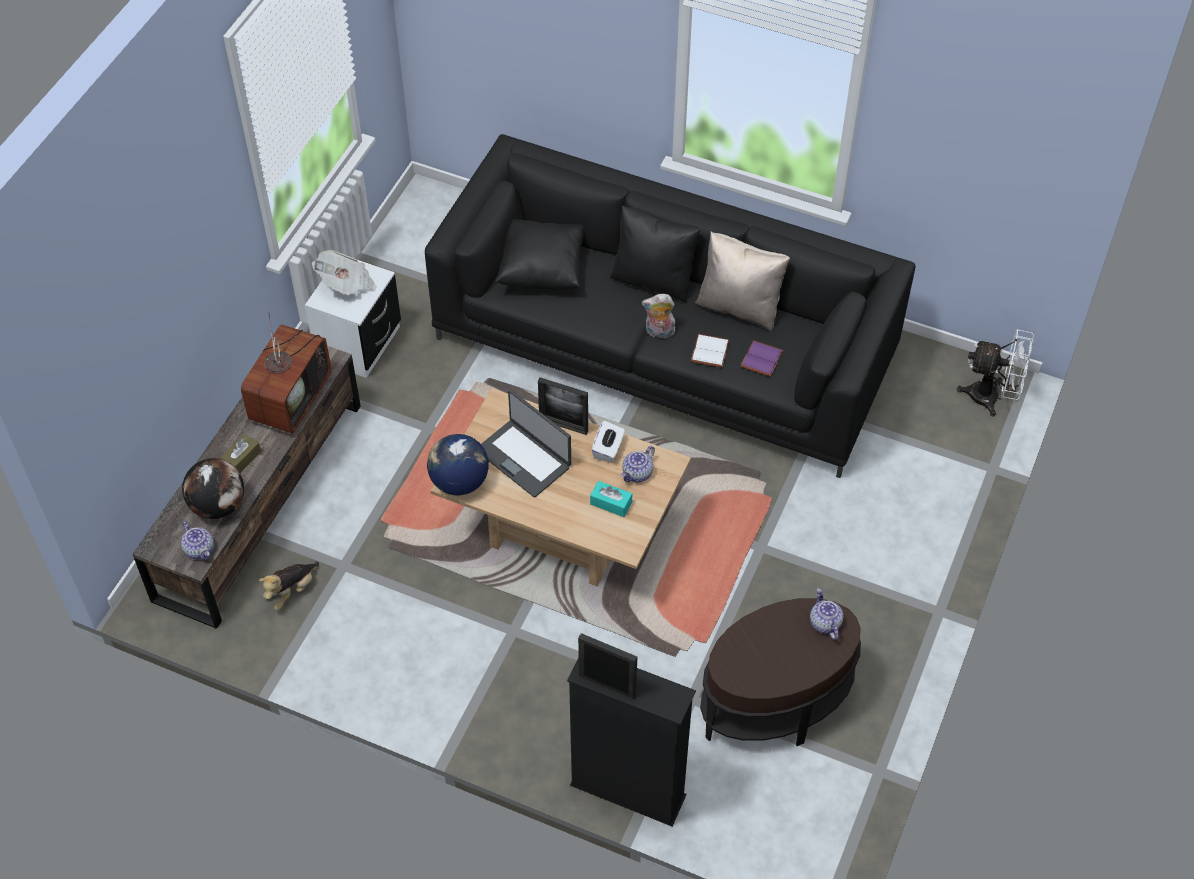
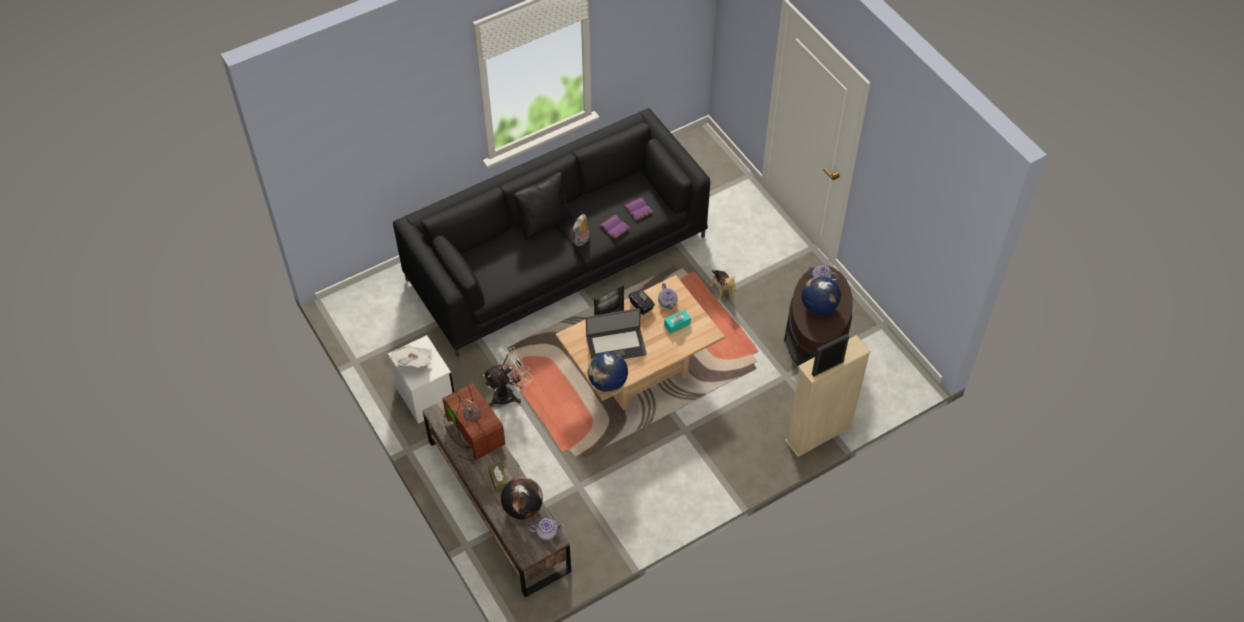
camera: 55 degrees left, 0 degrees up
(291, 591) = (575, 521): plush toy -> plush toy (721, 289)
(541, 270) = (492, 266): black pillow -> none
(608, 449) = (641, 306): white tissue box -> black tissue box
(627, 791) = (818, 434): black bookcase -> beige bookcase
(709, 351) = (613, 227): white book -> purple book
(739, 306) = (595, 198): beige pillow -> none
(774, 646) = (818, 307): none -> globe
(992, 397) = (707, 148): white fan -> white fan (508, 393)

